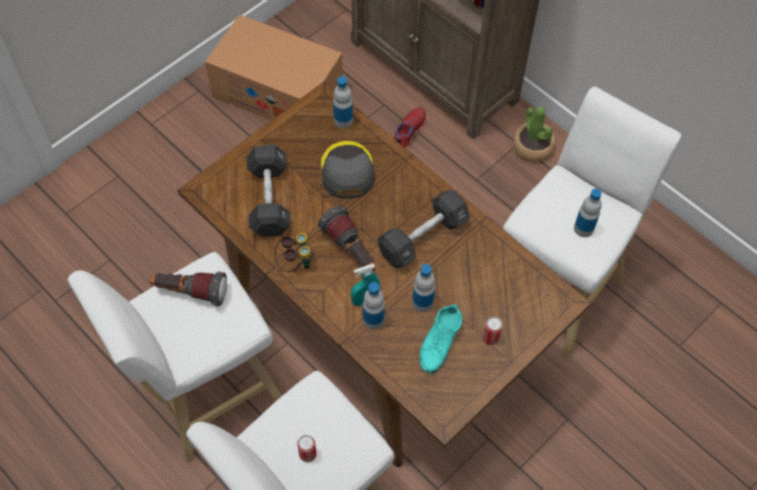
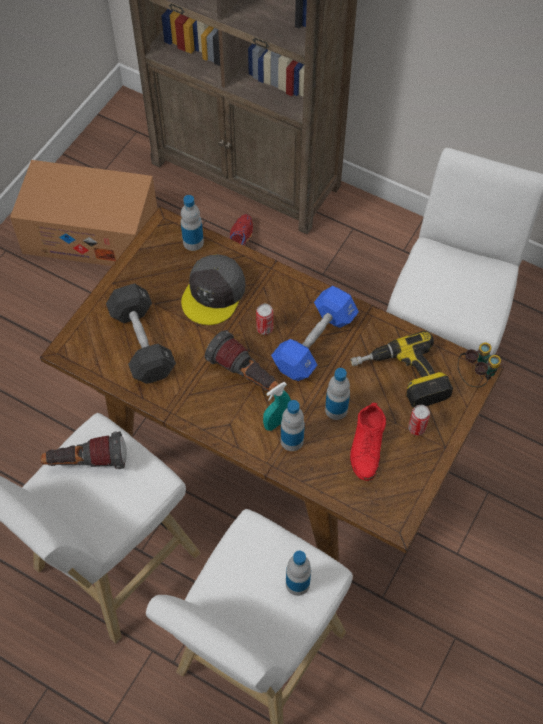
camera: 15 degrees left, 0 degrees up
(295, 263) = (191, 402): binoculars -> binoculars (475, 376)
(307, 454) = (266, 599): can -> can (264, 328)
(347, 171) = (214, 294): grey cap -> grey cap turned 135 degrees counterclockwise
(423, 237) = (314, 343): black dumbbell -> blue dumbbell
(440, 341) = (367, 445): turquoise shoe -> red shoe
(491, 289) = (401, 378): none -> power drill
(533, 147) = (369, 228): potted plant -> none
(583, 228) = (468, 294): bottle -> bottle (297, 583)

